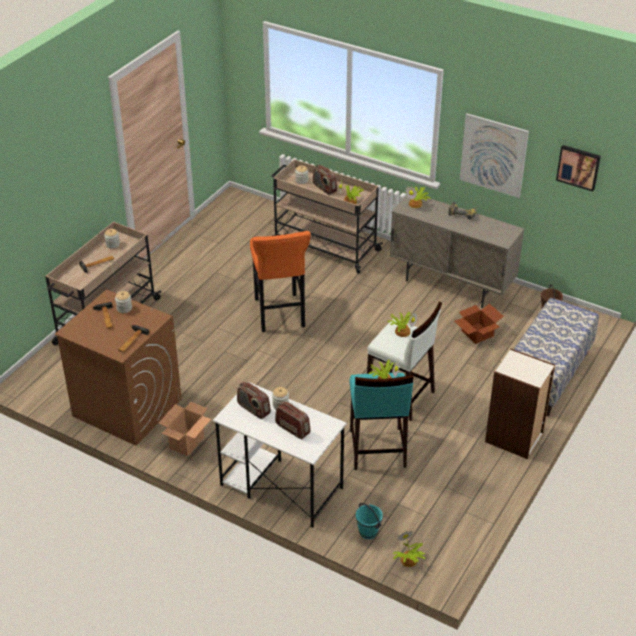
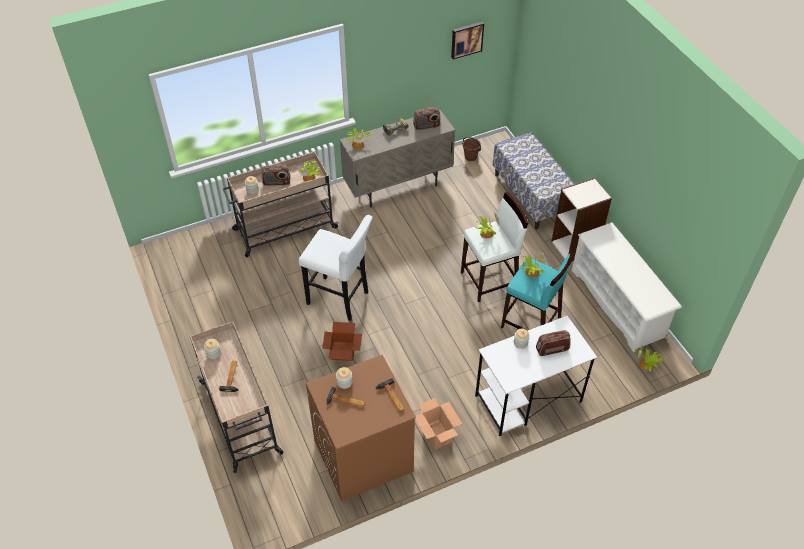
camera: 55 degrees left, 10 degrees up
(253, 409) = (513, 361): radio -> radio (426, 126)
(279, 315) = (340, 299): orange stool -> white stool
(368, 532) = (606, 372): turquoise bucket -> none
(470, 504) = (617, 303): none -> white shoe rack
(476, 333) = (459, 204): cardboard box -> cardboard box (342, 351)
(493, 155) = (397, 69): picture -> none

